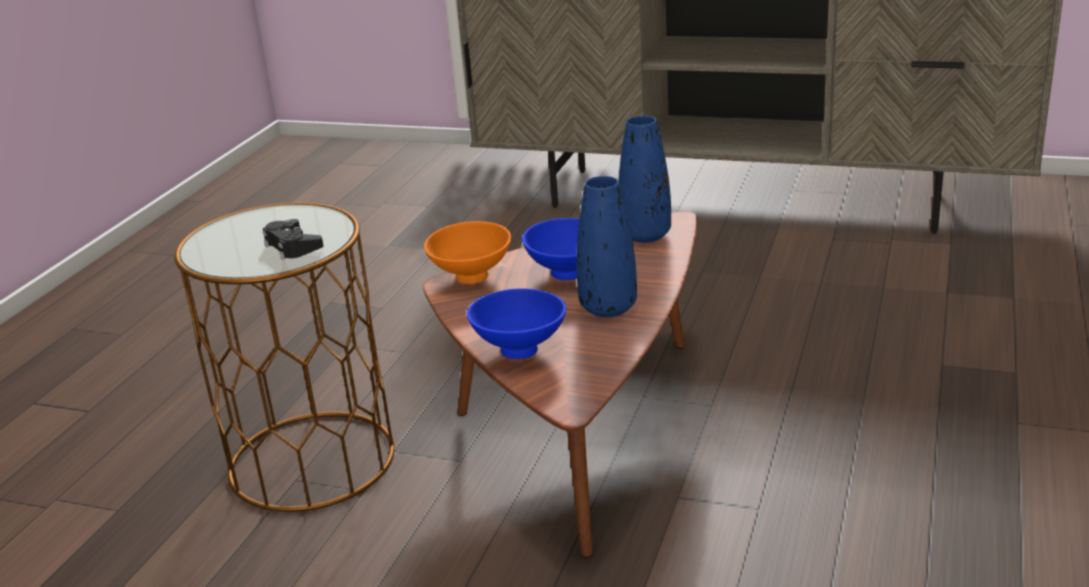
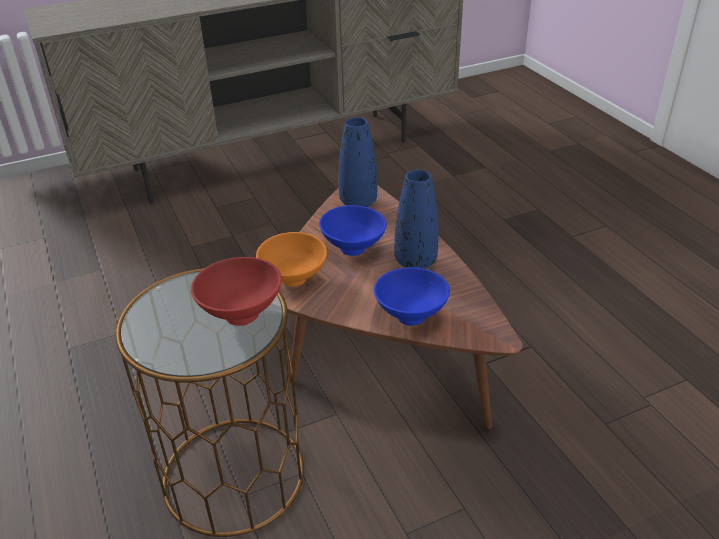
camera: 45 degrees left, 10 degrees up
(292, 246) = (239, 315): black game controller -> red bowl

